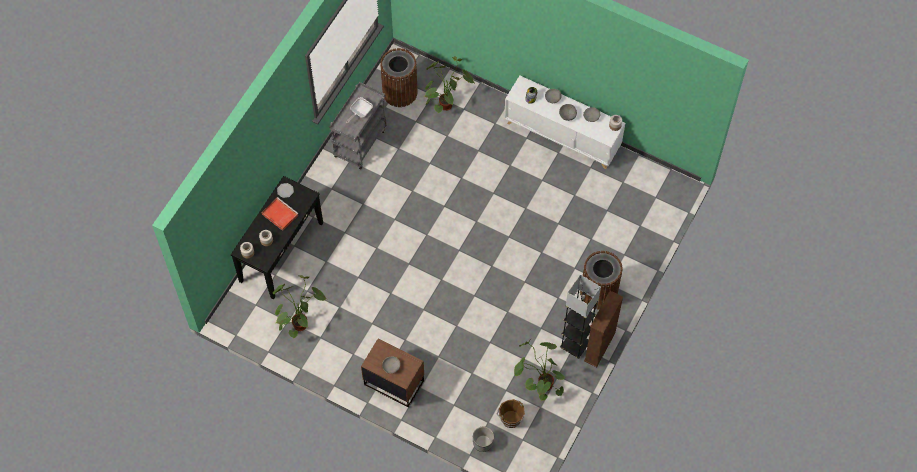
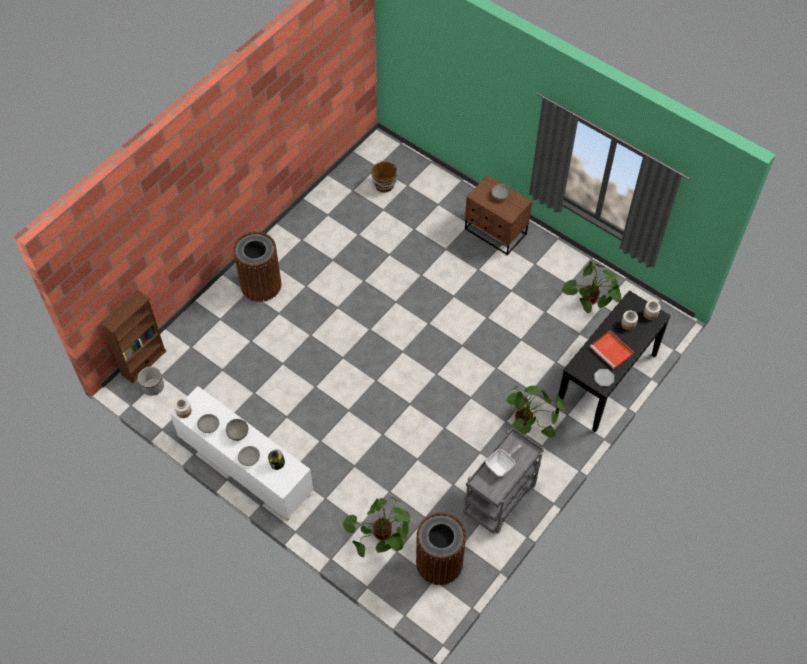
camera: 170 degrees left, 5 degrees down
(483, 443) = (416, 169): planter -> planter (153, 386)
(539, 382) = (348, 212): potted plant -> potted plant (529, 427)
(575, 345) = (302, 238): grey floor lamp -> none
(600, 346) = (277, 234): brown bookcase -> brown bookcase (143, 362)

